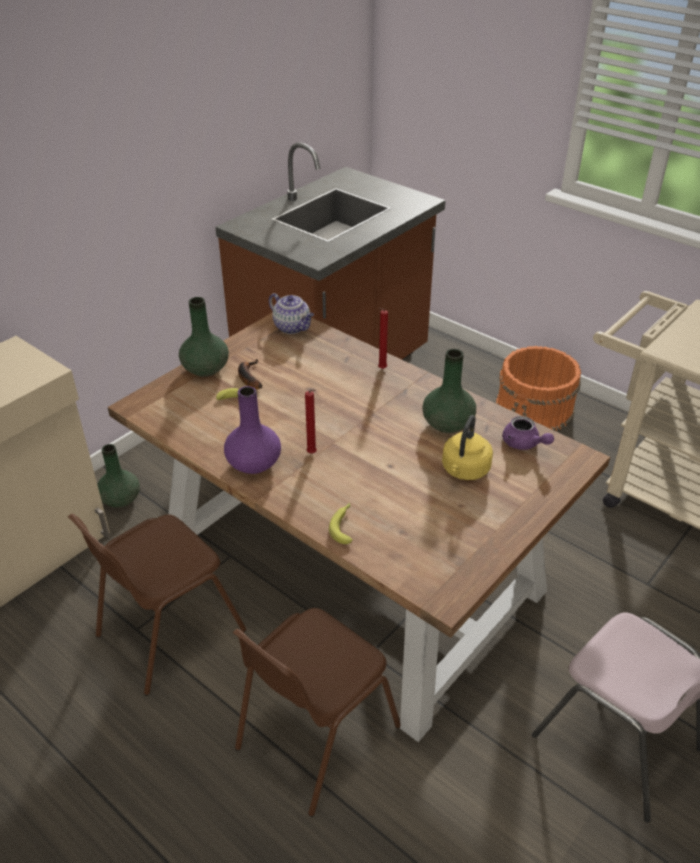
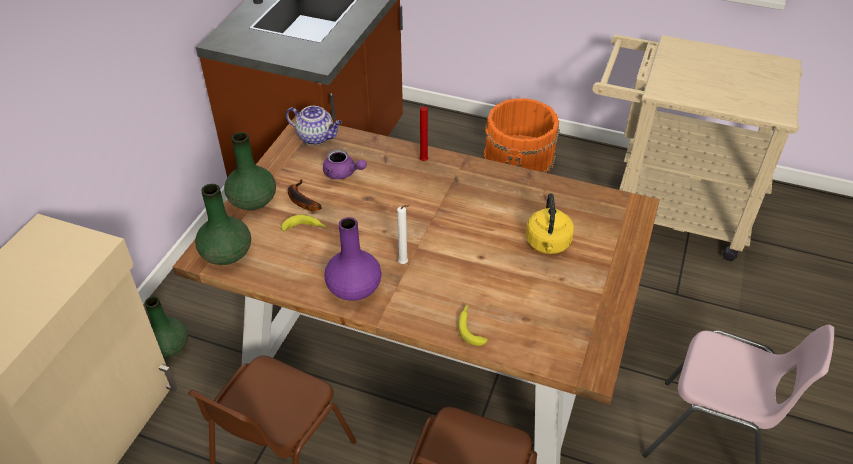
camera: 20 degrees left, 5 degrees up
(312, 454) = (404, 264): red candle -> white candle
(448, 424) = (510, 202): green vase -> green vase (227, 253)
(524, 444) = (584, 205): purple teapot -> purple teapot (343, 173)

